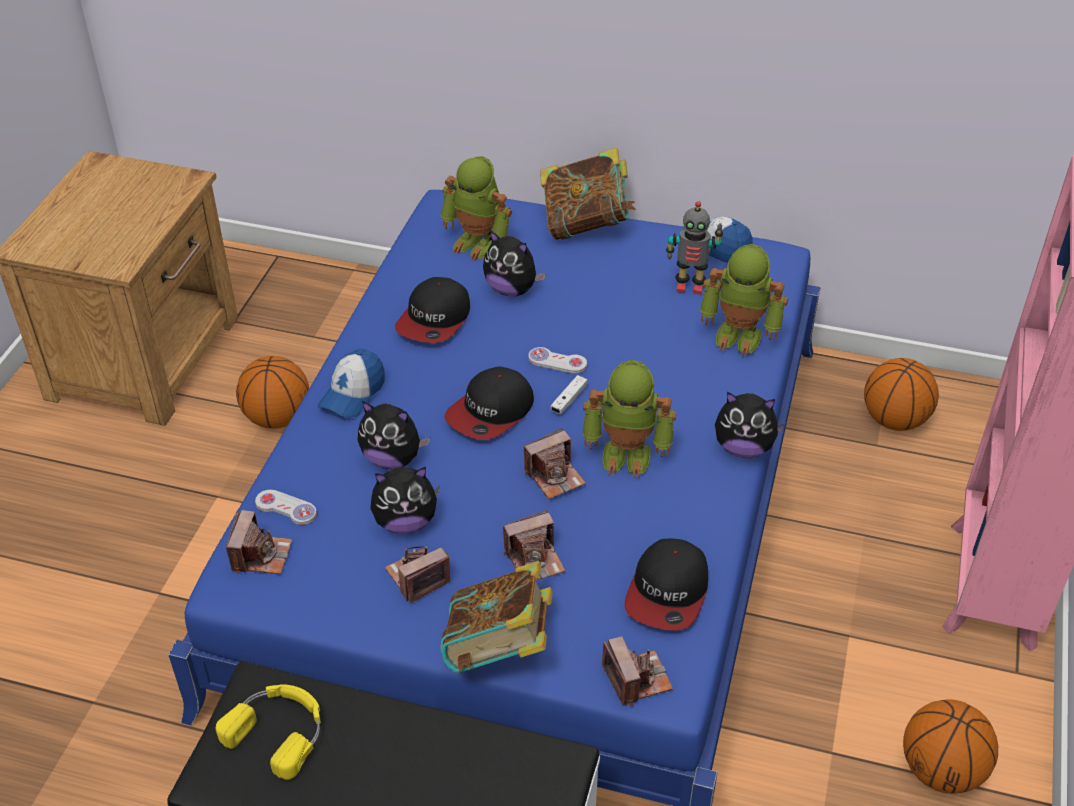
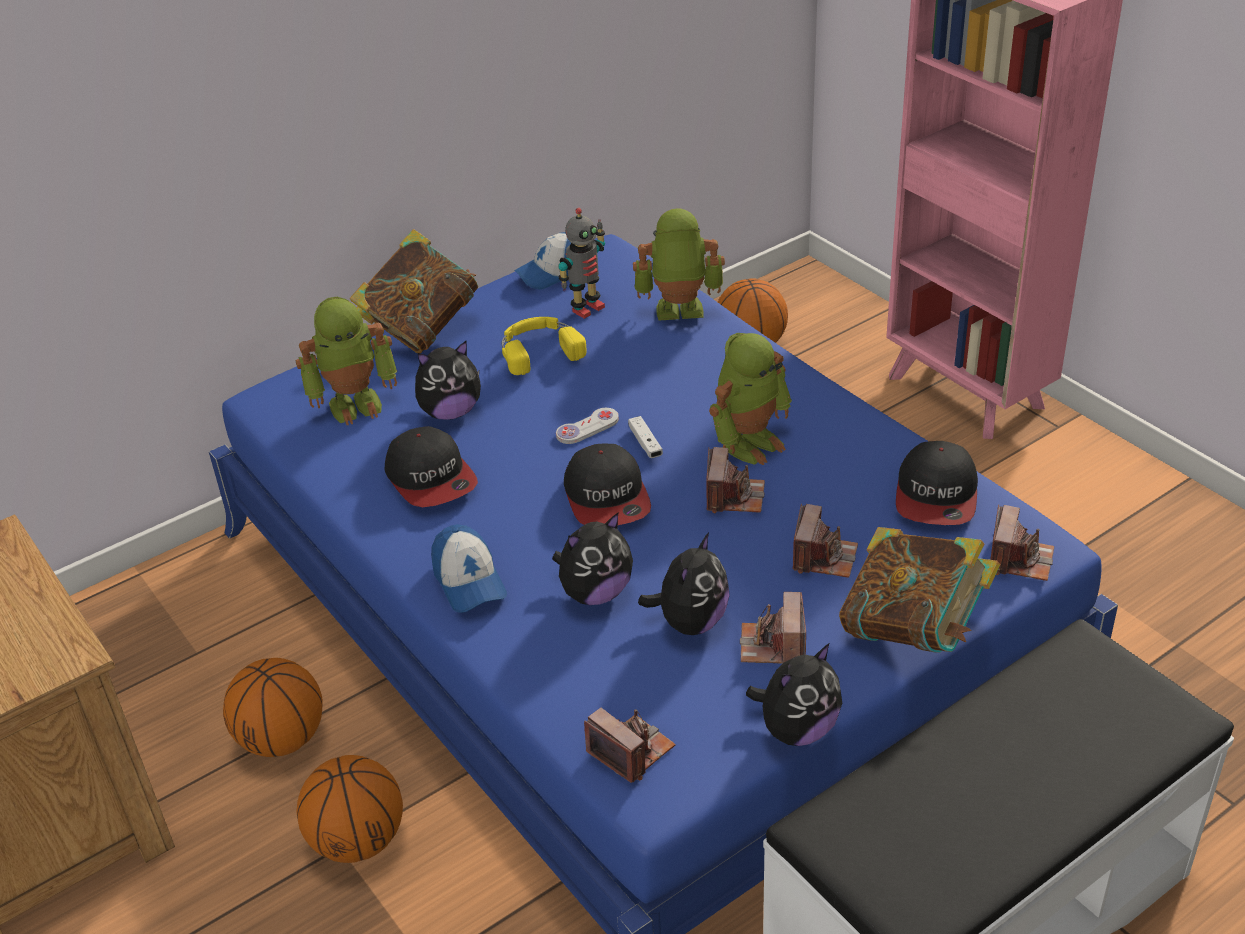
camera: 50 degrees left, 5 degrees down
(279, 731) = (894, 833): yellow headphones -> yellow headphones (539, 350)
(286, 508) = (582, 703): white game controller -> none
(636, 678) = (1019, 559): camera -> camera turned 90 degrees clockwise
(668, 592) = (936, 496): cap -> cap turned 45 degrees clockwise
(740, 335) = (679, 312): toy robot -> toy robot turned 150 degrees counterclockwise
(743, 448) = (808, 377): plush toy -> plush toy (797, 729)
(940, 770) = (1118, 515): basketball -> basketball (358, 841)

